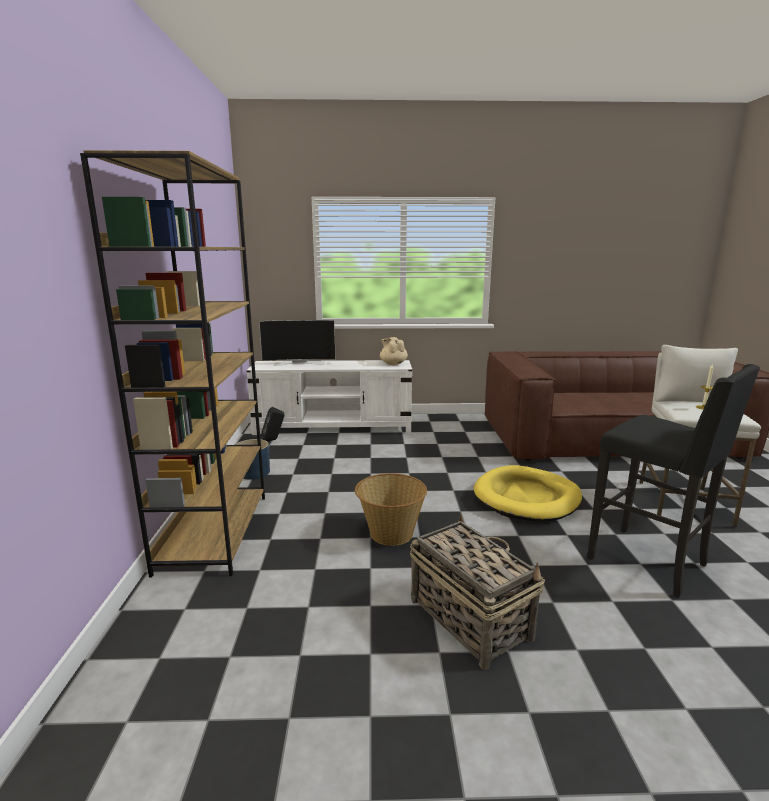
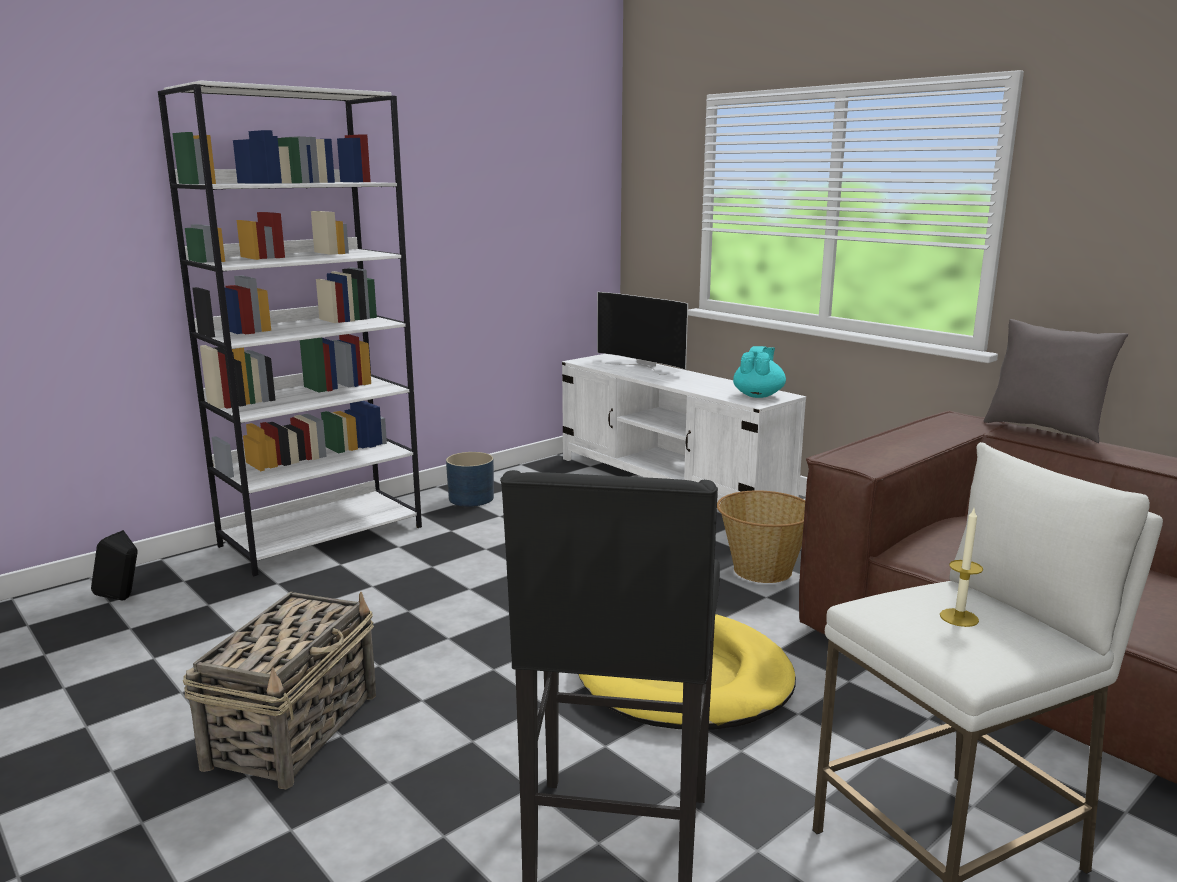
camera: 50 degrees right, 0 degrees up
(214, 532) = (323, 536): brown bookcase -> white bookcase
(274, 440) = (570, 472): black speaker -> black speaker (123, 599)
(390, 533) = (432, 618): basket -> basket (761, 570)
(393, 364) = (758, 395): beige teapot -> turquoise teapot
(530, 351) = (1044, 429): none -> grey pillow

